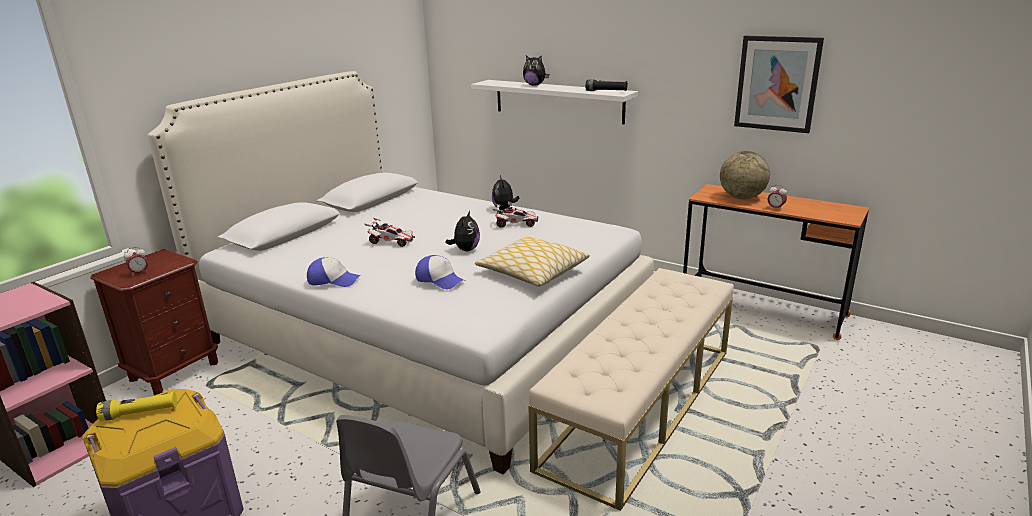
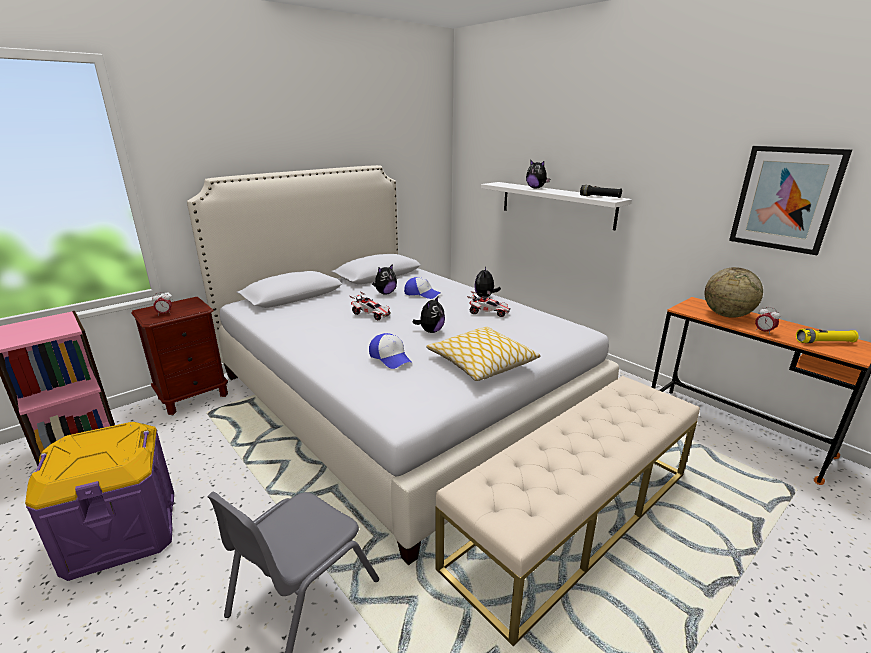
camera: 15 degrees right, 0 degrees up
(140, 413) = (92, 440): yellow flashlight -> yellow flashlight (824, 342)
(333, 280) = (302, 343): cap -> cap (422, 294)
(392, 218) = (385, 293): none -> plush toy

